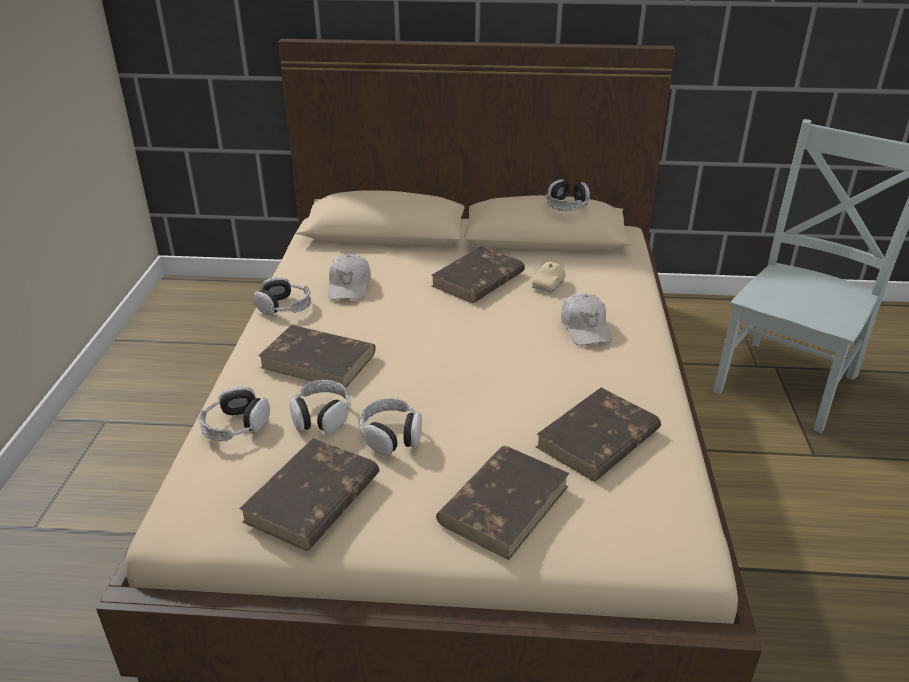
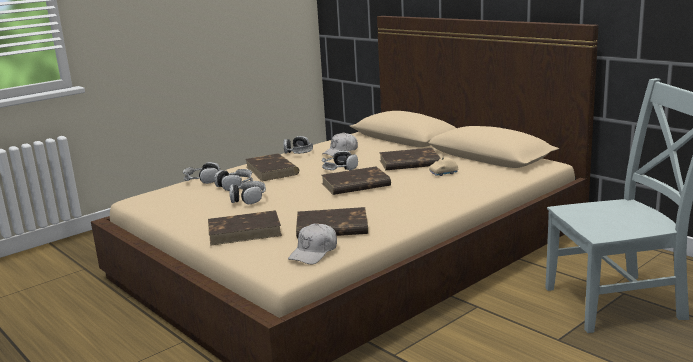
camera: 45 degrees right, 15 degrees down
(312, 499) = (182, 205): brown book -> brown book (355, 185)
(567, 206) = (500, 132): headphones -> headphones (339, 168)
(585, 328) = (422, 192): white cap -> white cap (314, 252)

